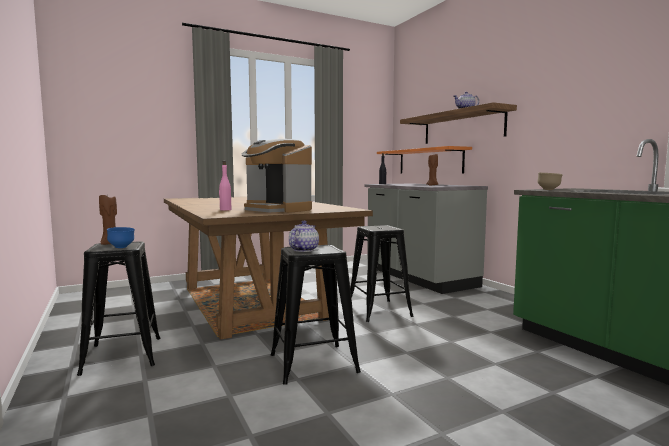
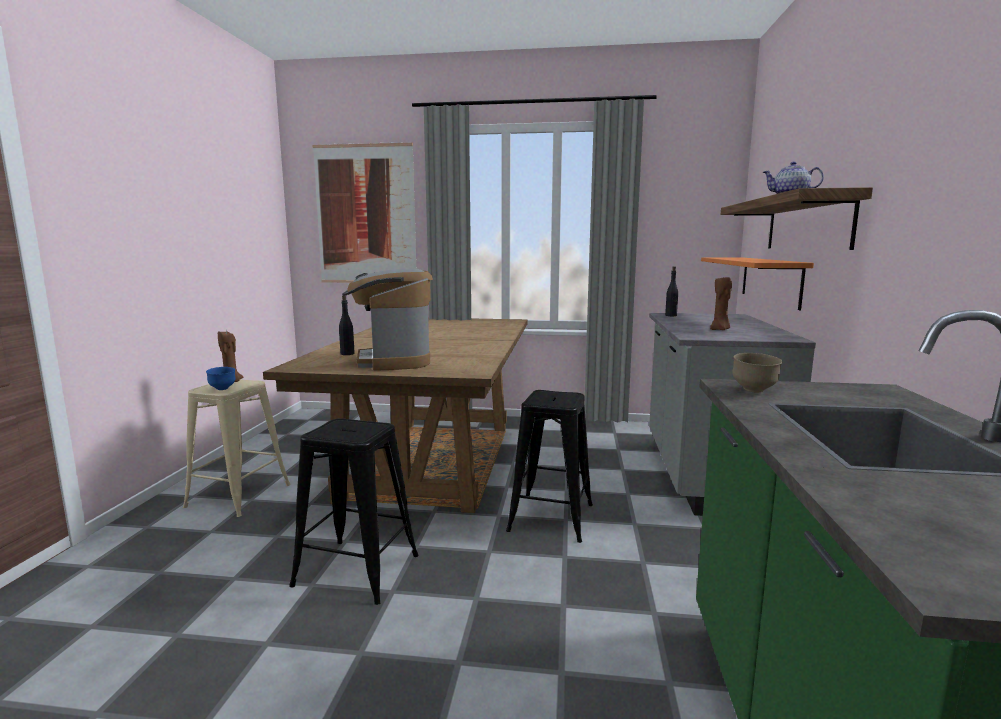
camera: 35 degrees right, 5 degrees up
(122, 355) = (239, 495): black stool -> beige stool
(133, 109) = (366, 214): none -> picture
(225, 210) = (347, 354): pink bottle -> black bottle
(303, 250) = (335, 429): teapot -> none

